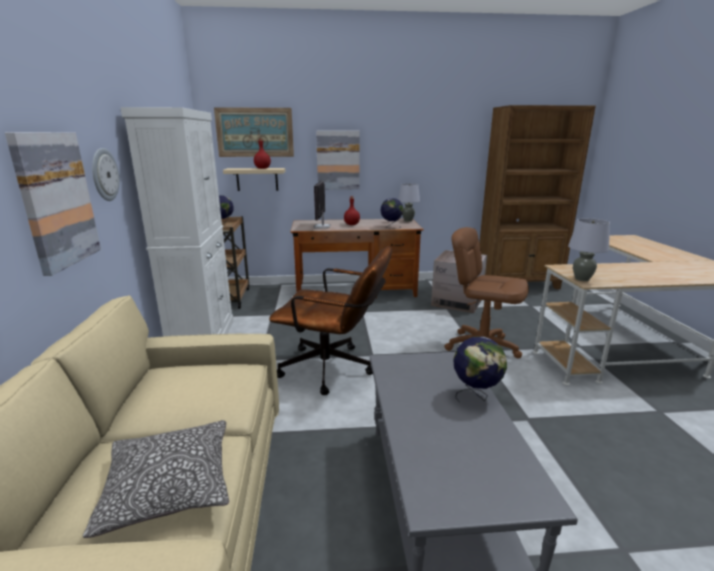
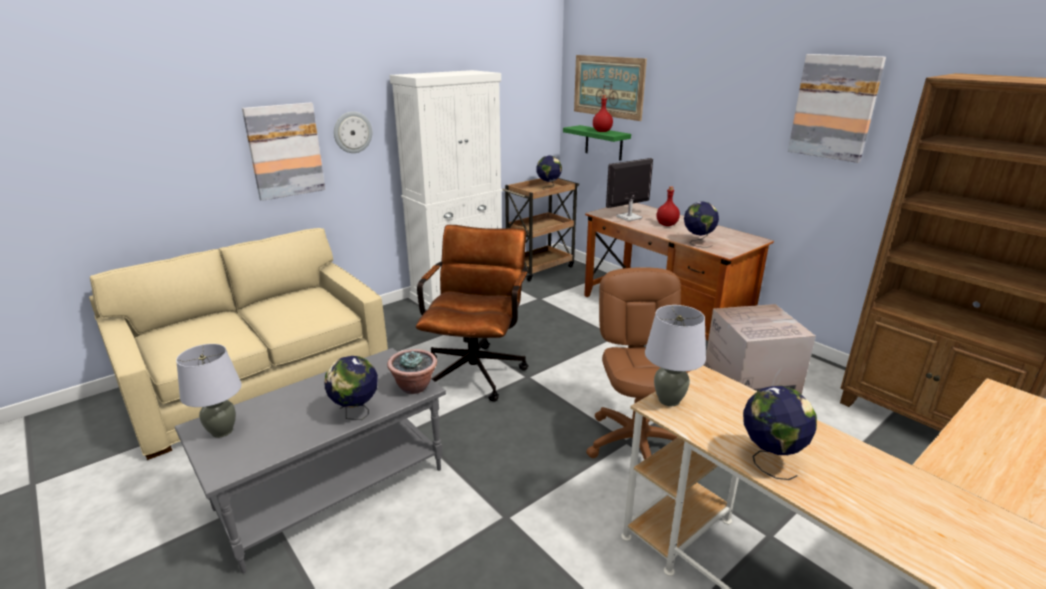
camera: 55 degrees right, 5 degrees up
(169, 485) = (197, 343): pillow -> none
(257, 179) = (603, 143): beige shelf -> green shelf
(334, 370) = (477, 368): brown office chair -> brown office chair turned 150 degrees counterclockwise
(338, 160) = (689, 133): picture -> picture (834, 107)
(408, 220) = (754, 242): grey table lamp -> grey table lamp (222, 431)
(450, 361) = (414, 386): none -> potted plant
(648, 278) = (769, 461): none -> globe

